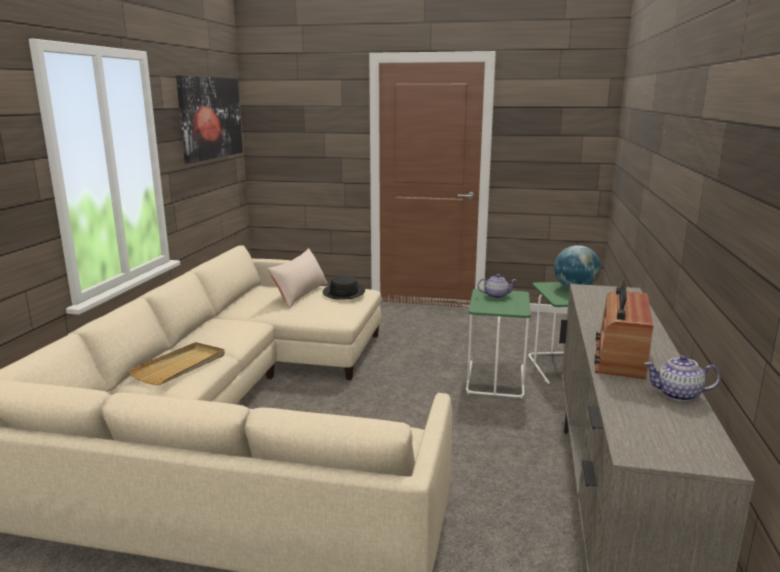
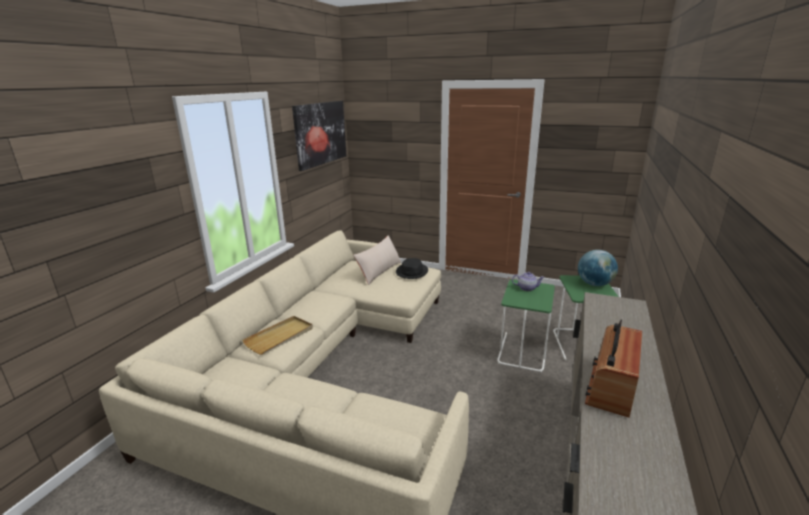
camera: 10 degrees right, 5 degrees up
(678, 395) = (655, 440): teapot -> none

